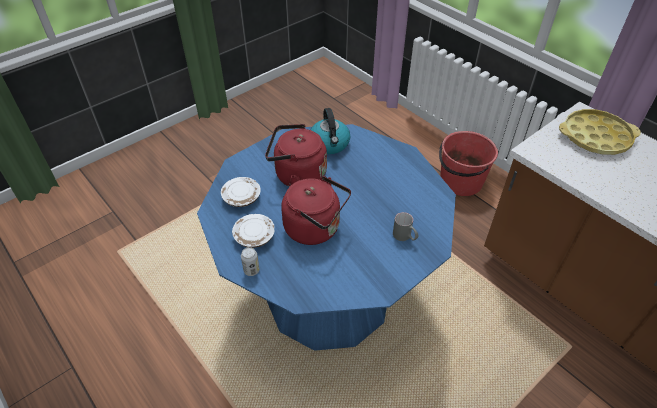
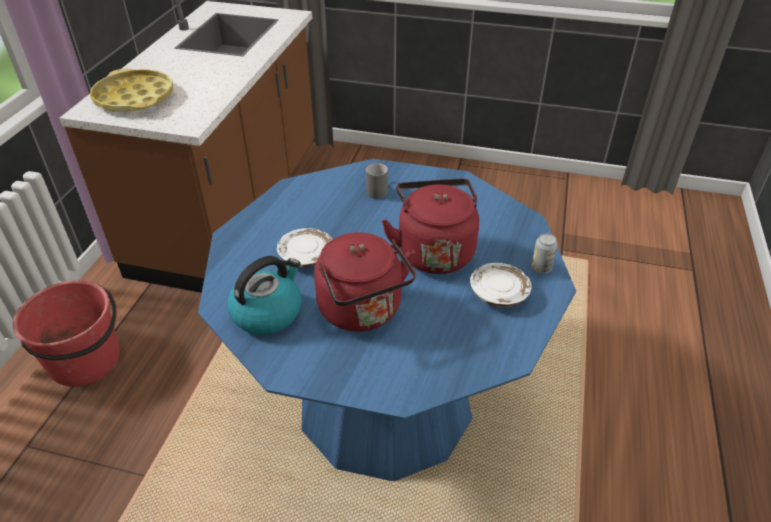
camera: 125 degrees left, 5 degrees down
(242, 197) = (456, 343): white plate -> white plate (306, 255)

